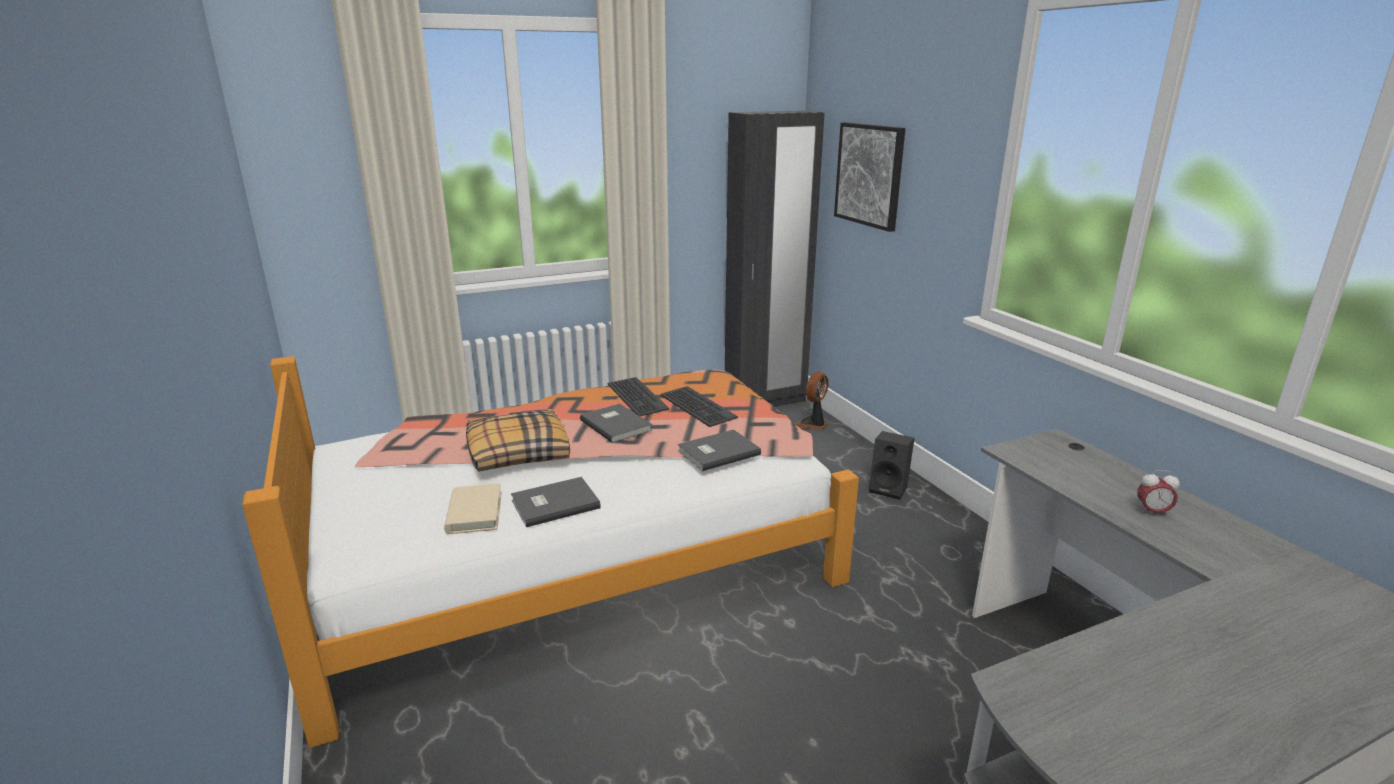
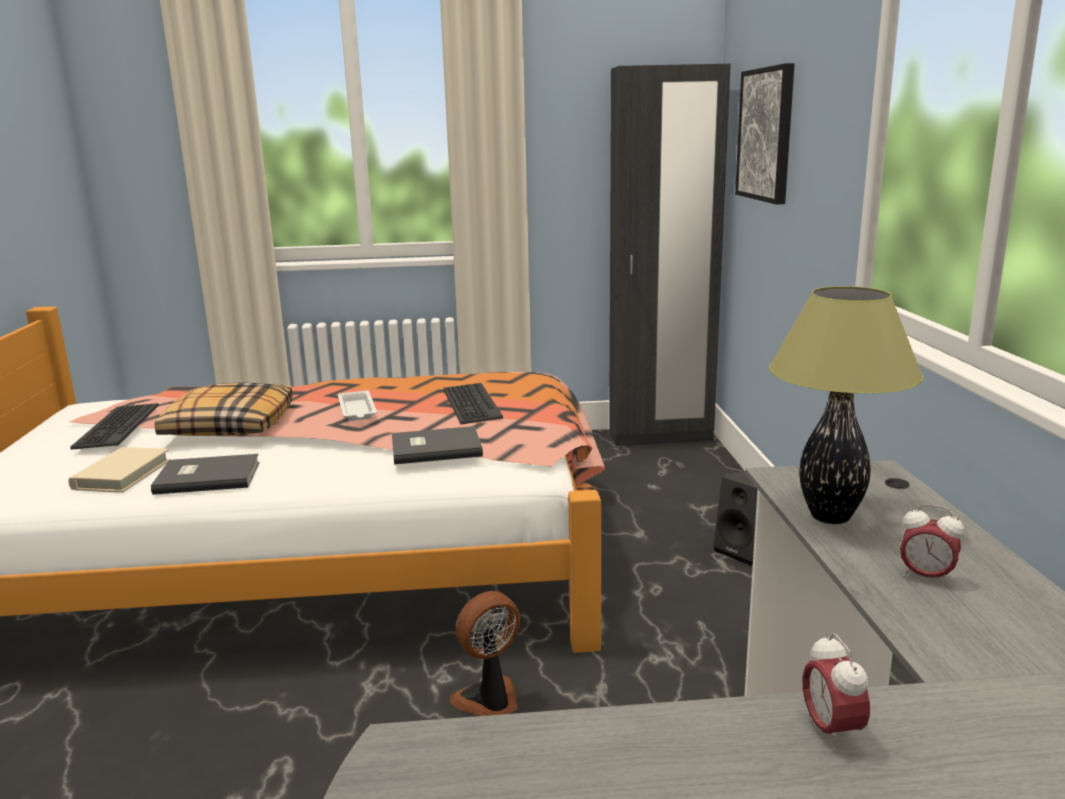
camera: 20 degrees right, 5 degrees down
(616, 424) = (357, 410): grey book -> white tray
(636, 397) = (414, 389): keyboard -> keyboard (116, 426)
(813, 424) = (701, 467): fan -> fan (490, 701)
(1065, 478) = (829, 517): none -> table lamp
(1198, 618) = (831, 730): none -> alarm clock

